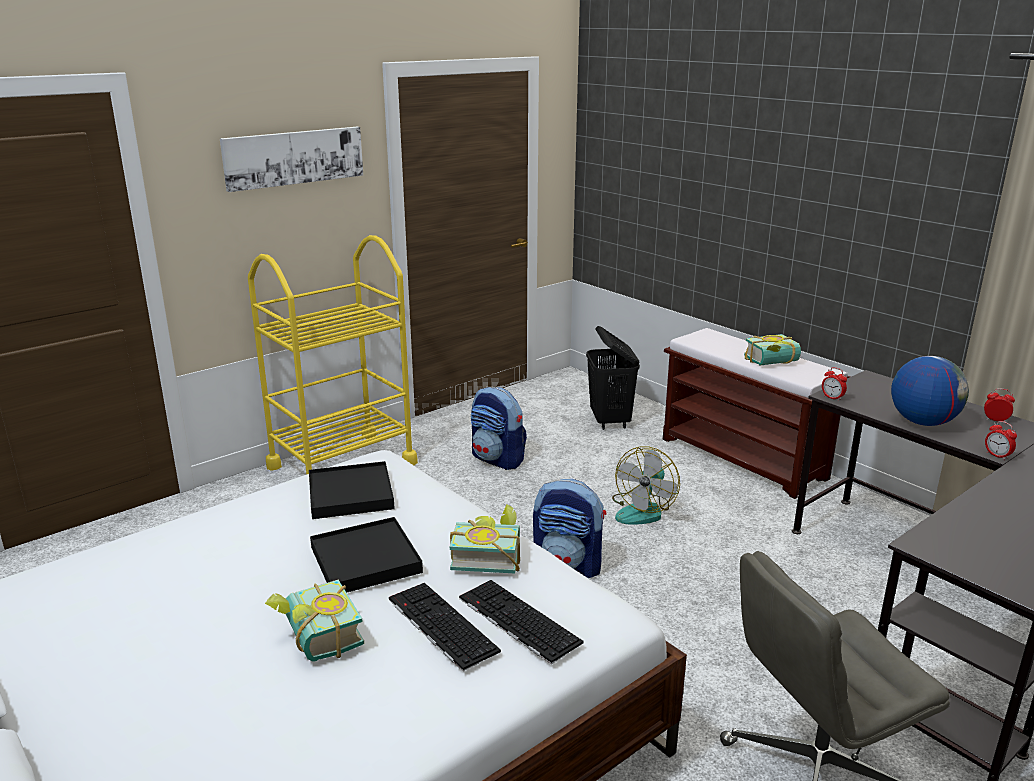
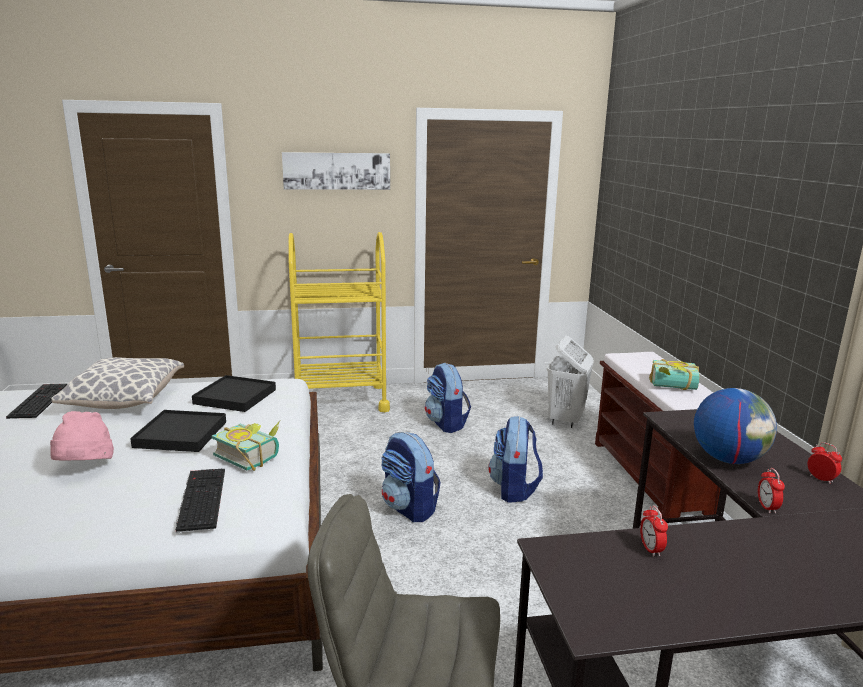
camera: 30 degrees right, 5 degrees down
(209, 542) = (124, 400): none -> pillow
(315, 639) = (84, 467): book -> pink hat
(439, 625) = (155, 484): keyboard -> keyboard (39, 401)
(610, 421) = (565, 420): black laundry basket -> white laundry basket
(643, 510) = (514, 489): fan -> backpack
(832, 398) = (664, 419): alarm clock -> alarm clock (651, 549)

